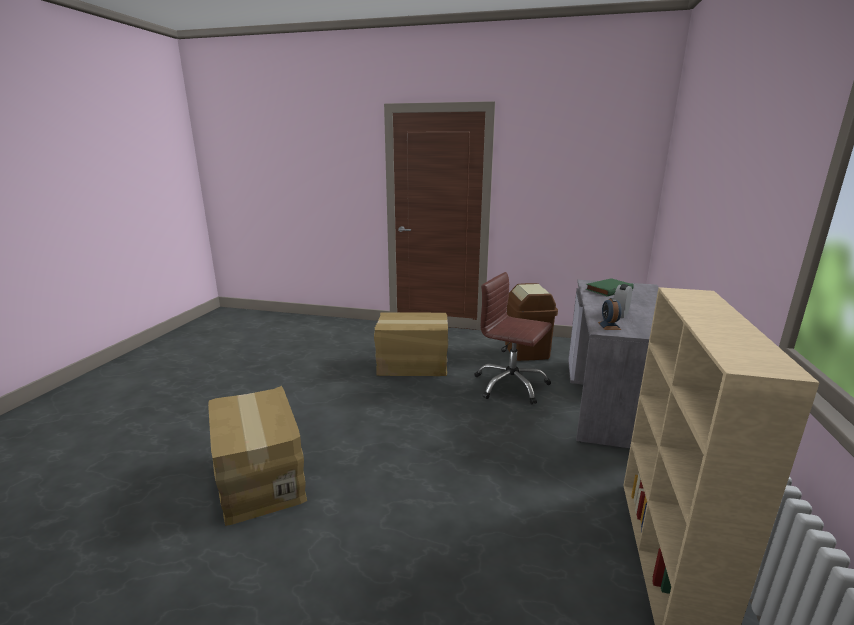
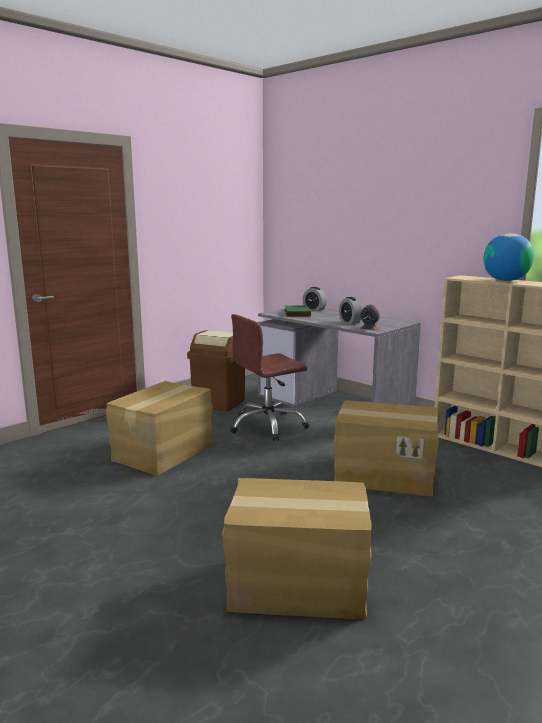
camera: 60 degrees left, 5 degrees down
(478, 475) = (385, 475): none -> cardboard box
(645, 291) = (314, 309): none -> alarm clock
(713, 315) = (505, 280): none -> globe

